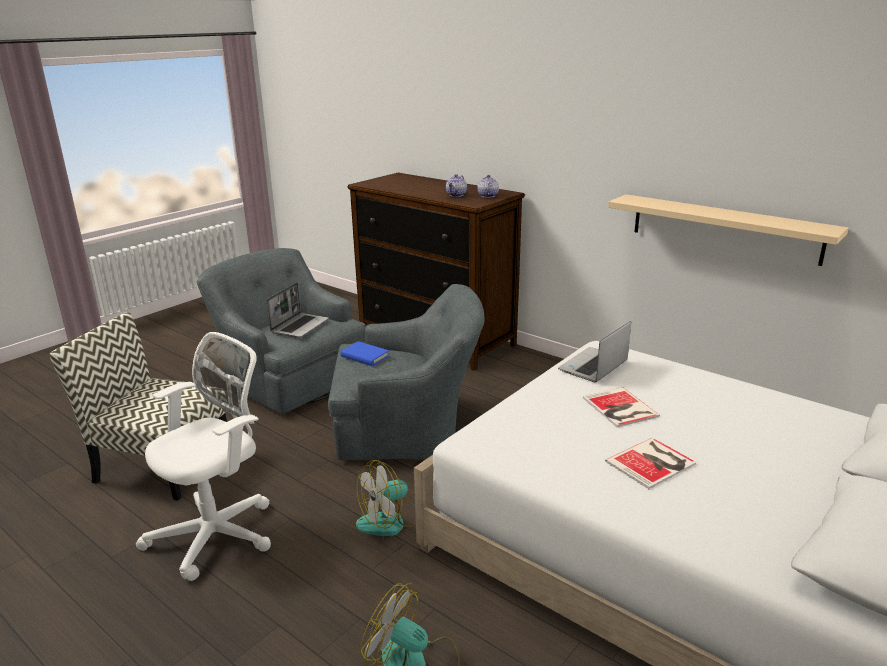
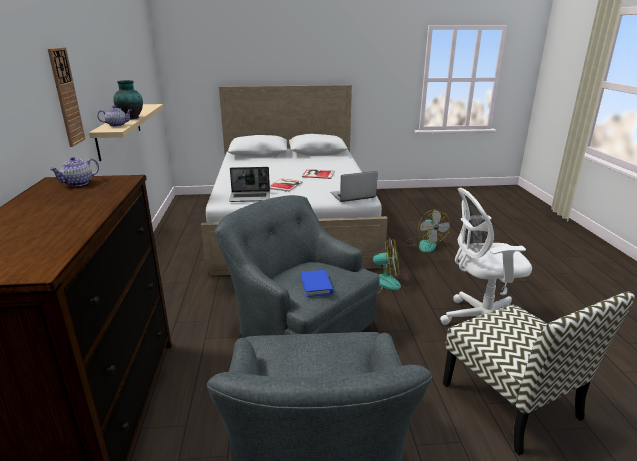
camera: 135 degrees left, 0 degrees up
(299, 326) = (316, 355): laptop -> laptop (352, 196)
(456, 195) = (86, 194): teapot -> teapot (117, 125)
(597, 147) = (66, 97): none -> wall clock
(696, 211) = (131, 118): none -> vase

